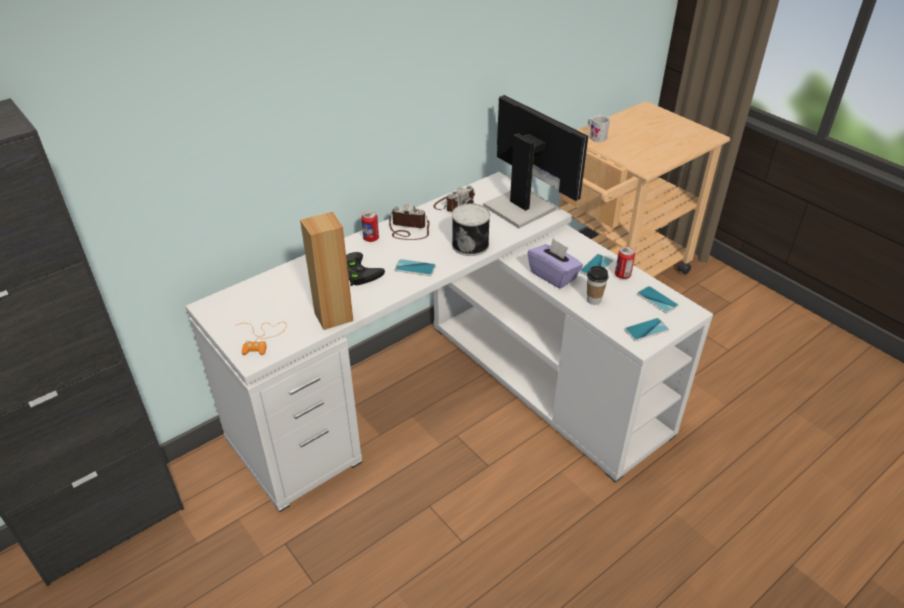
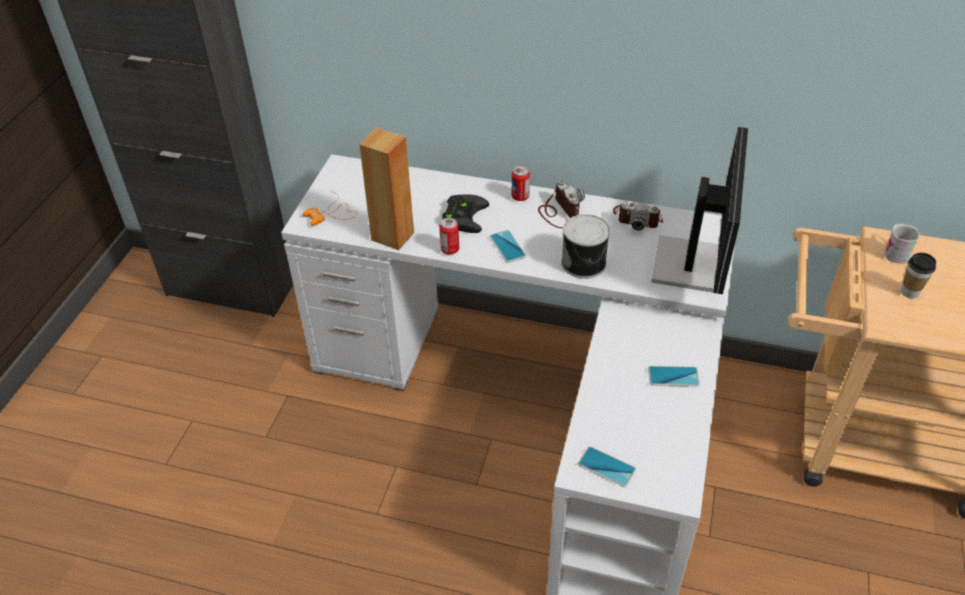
camera: 55 degrees right, 5 degrees up
(553, 275) = (619, 350): purple tissue box -> none
(593, 300) = (612, 401): cup -> cup (909, 292)
(622, 275) = (682, 406): can -> can (450, 249)
(657, 300) = (669, 455): phone -> none

